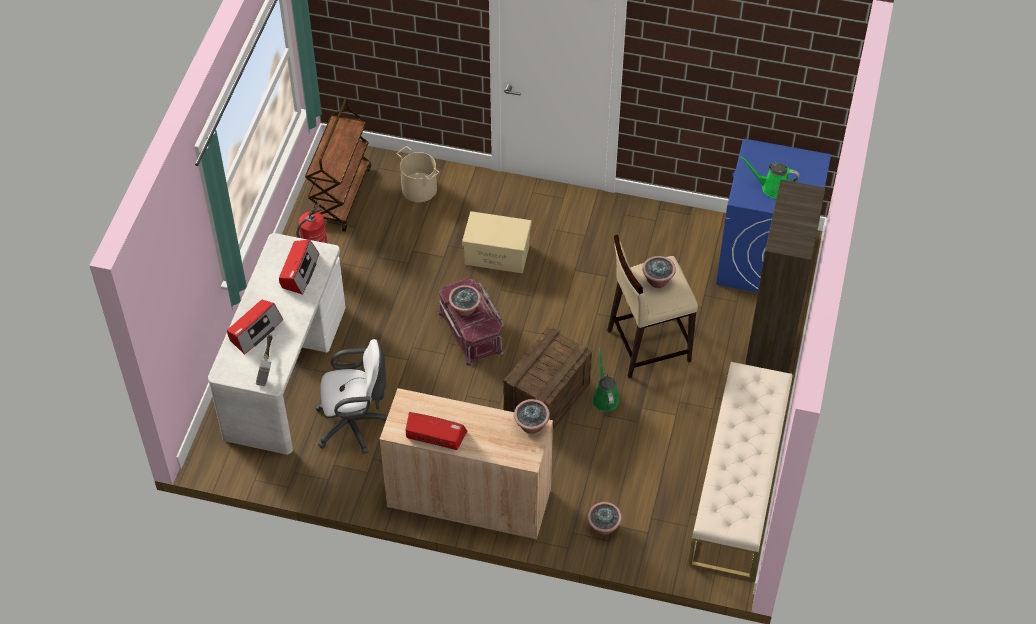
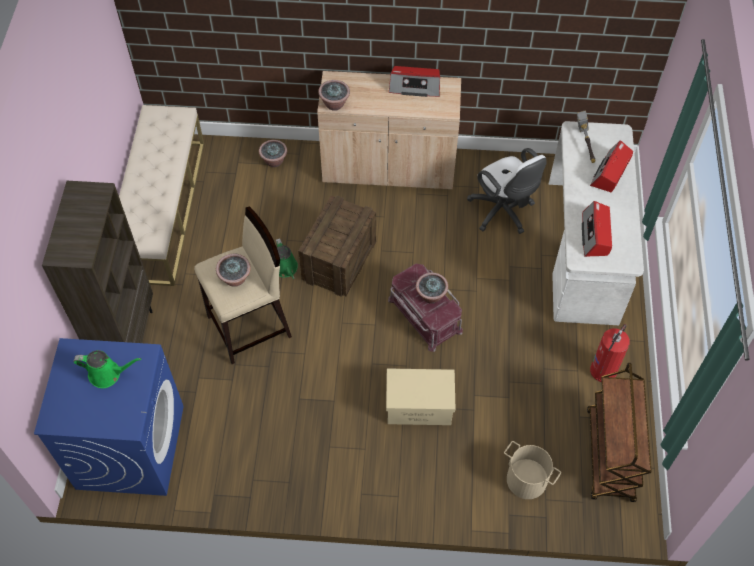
camera: 170 degrees right, 5 degrees up
(355, 424) = (503, 212): white office chair -> white office chair turned 105 degrees counterclockwise

